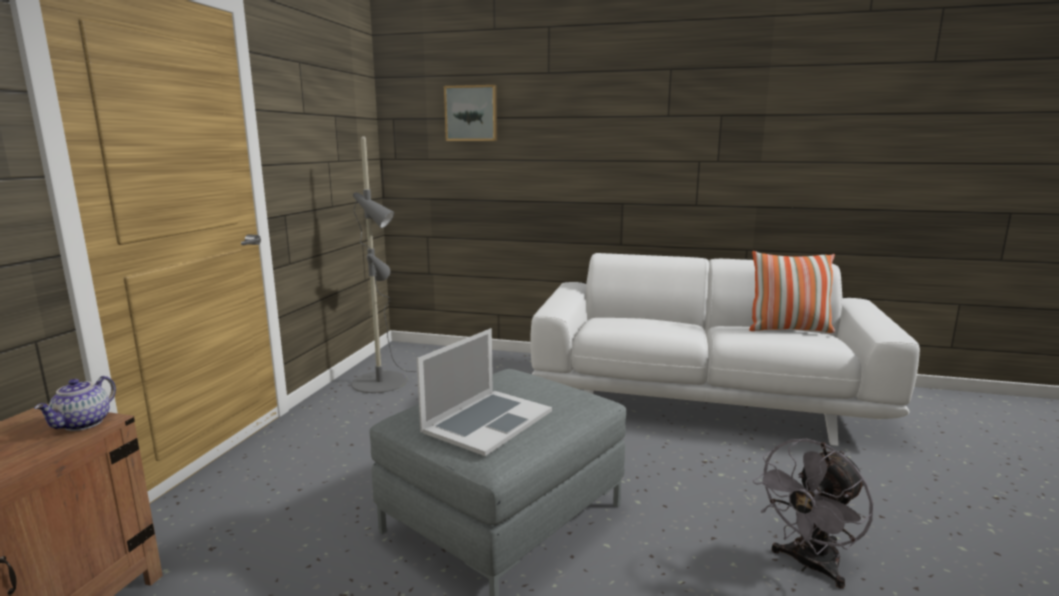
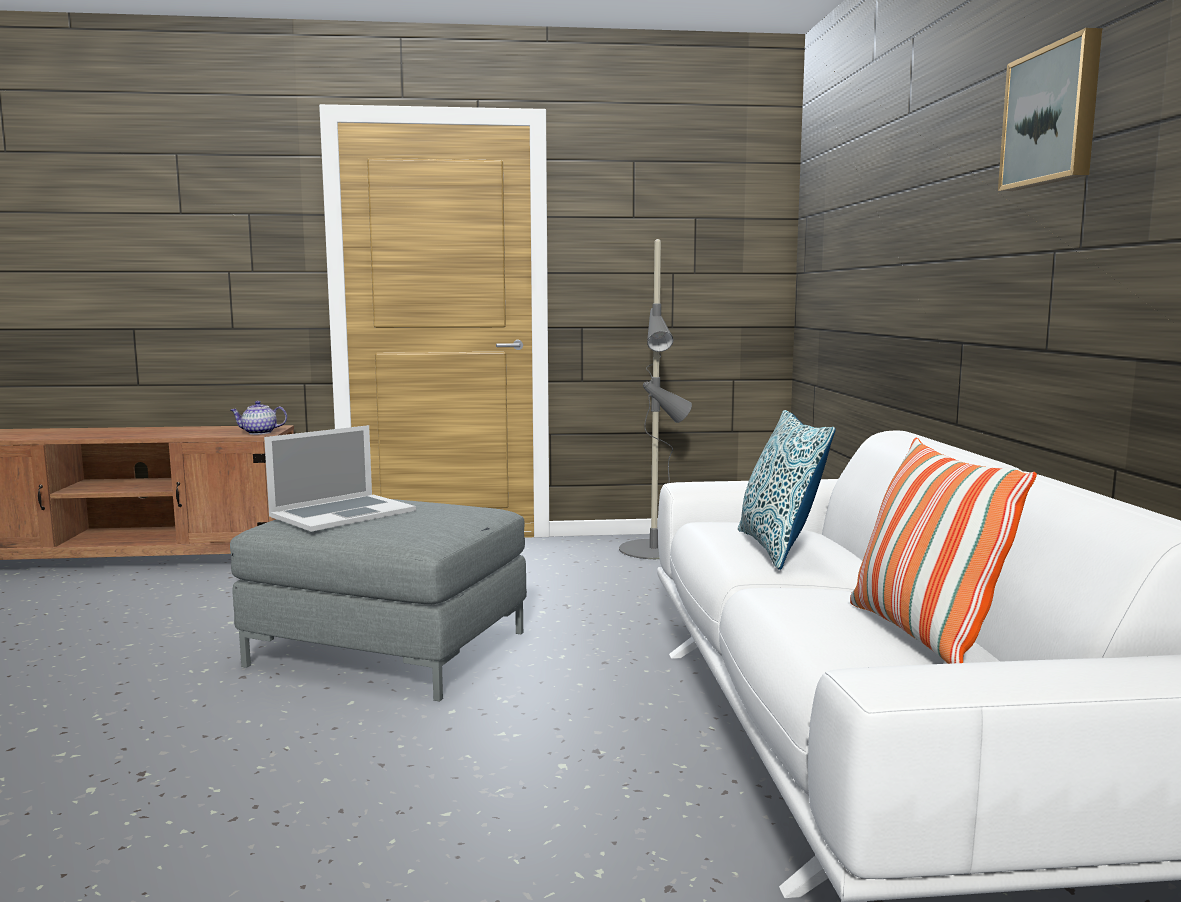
camera: 70 degrees right, 5 degrees down
(471, 113) = (848, 197): picture -> picture (1053, 116)
(487, 421) = (342, 513): laptop -> laptop turned 60 degrees counterclockwise
(659, 325) = (778, 548): none -> pillow
(808, 565) = (330, 837): grey fan -> none

